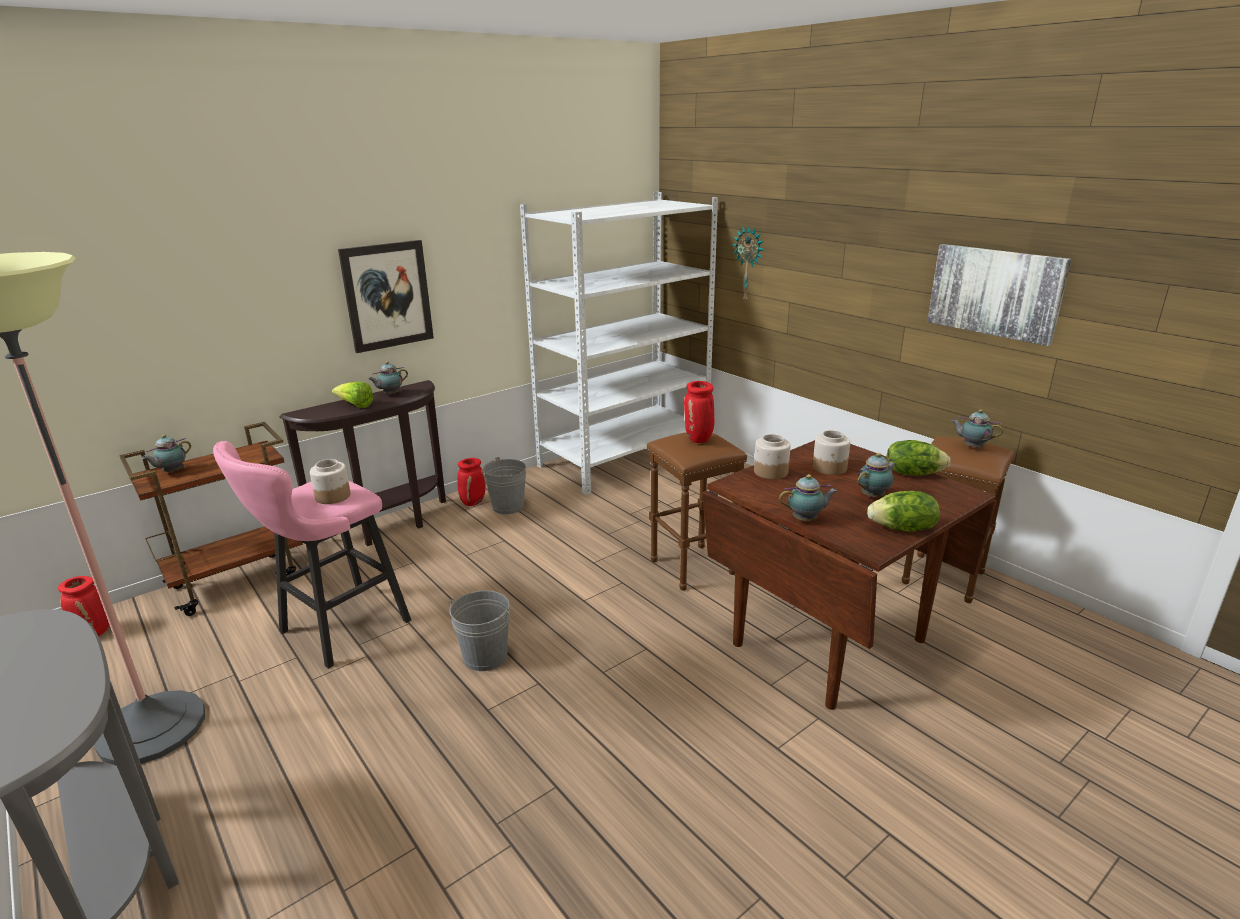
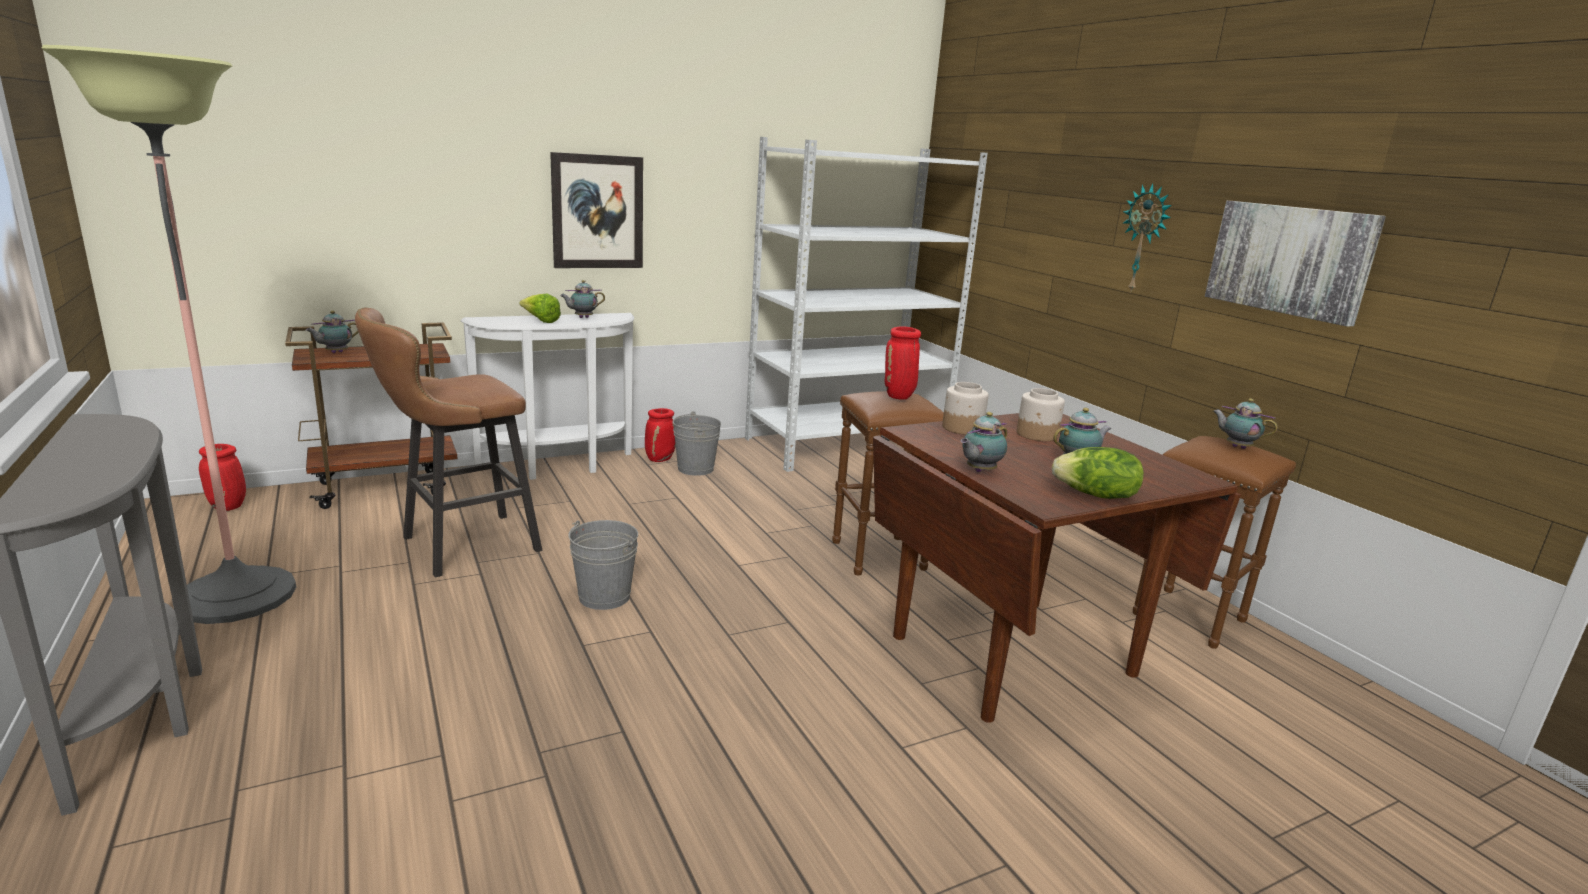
camera: 10 degrees right, 5 degrees down
(332, 496) = (474, 388): jar -> none
(332, 633) = (455, 547): pink stool -> brown stool
(388, 527) = (560, 467): brown console table -> white console table
(749, 264) = (1013, 230): wall clock -> wall clock (1144, 239)
(806, 520) = (979, 471): teapot -> teapot turned 135 degrees clockwise
(912, 473) = (1140, 453): lettuce -> none

